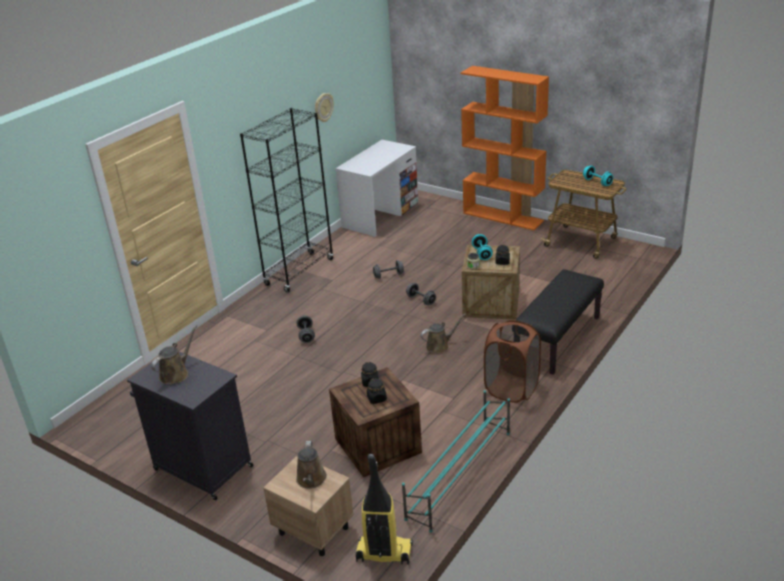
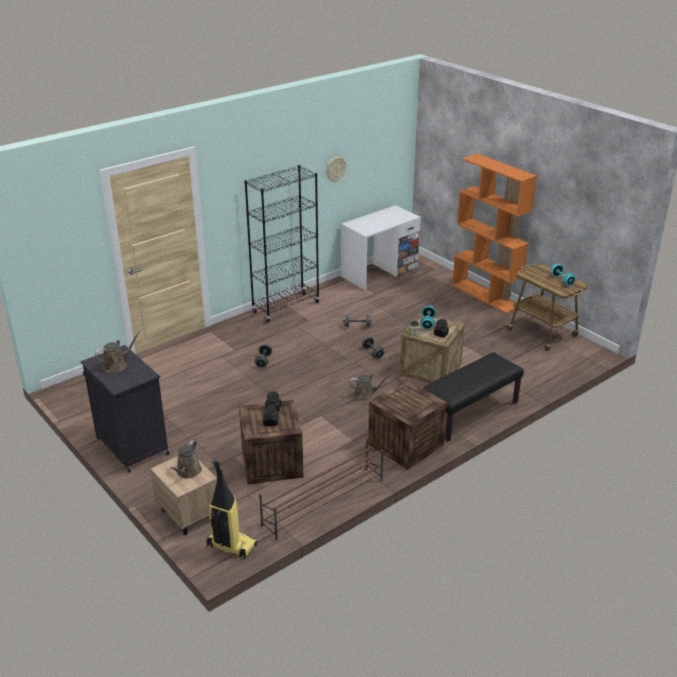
camera: 15 degrees right, 0 degrees up
(459, 475) = (322, 502): turquoise shoe rack -> brown shoe rack
(511, 389) = (405, 444): brown laundry basket -> crate

